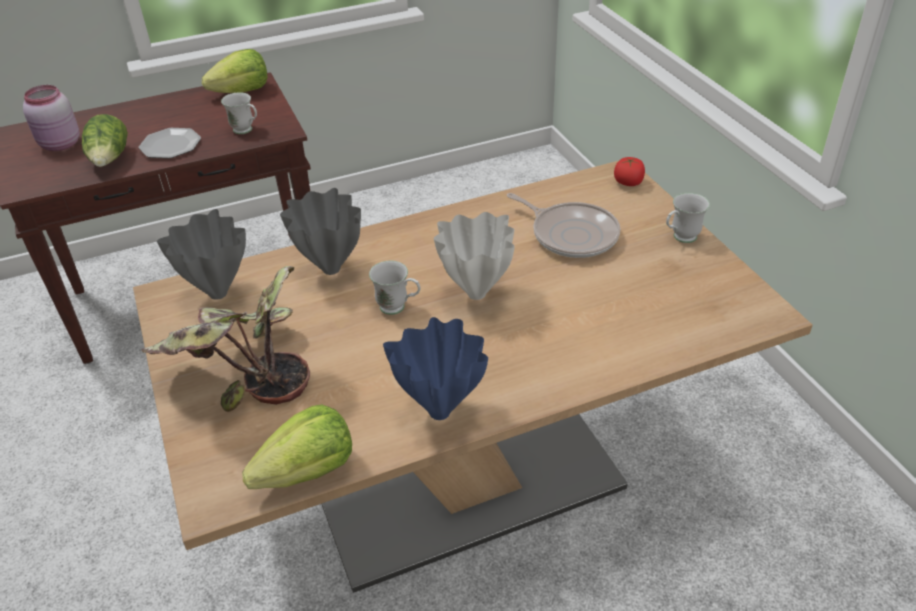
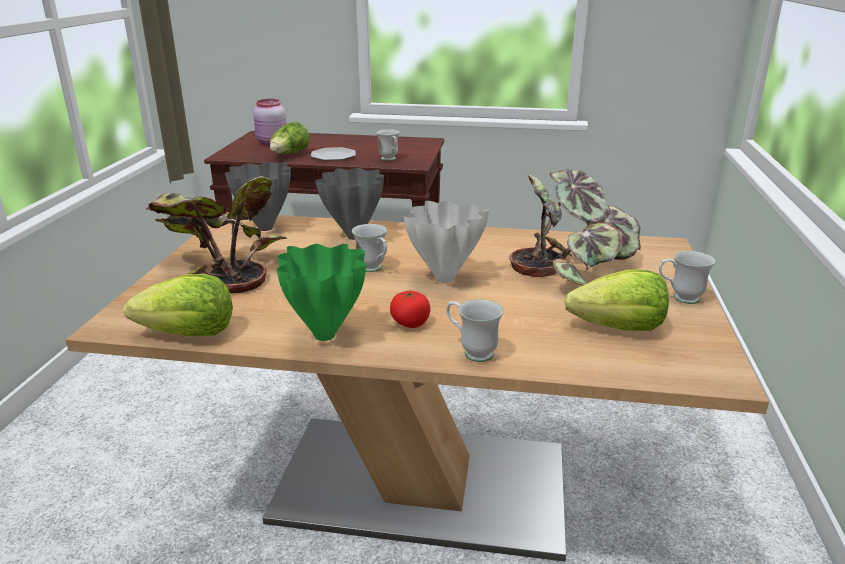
camera: 30 degrees right, 15 degrees down
(242, 91) = (412, 142): lettuce -> lettuce (619, 328)
(441, 412) = (326, 336): blue vase -> green vase
(571, 234) = (572, 268): frying pan -> potted plant
(579, 372) = (471, 352): none -> white mug
(628, 182) = (667, 252): tomato -> tomato (410, 323)

